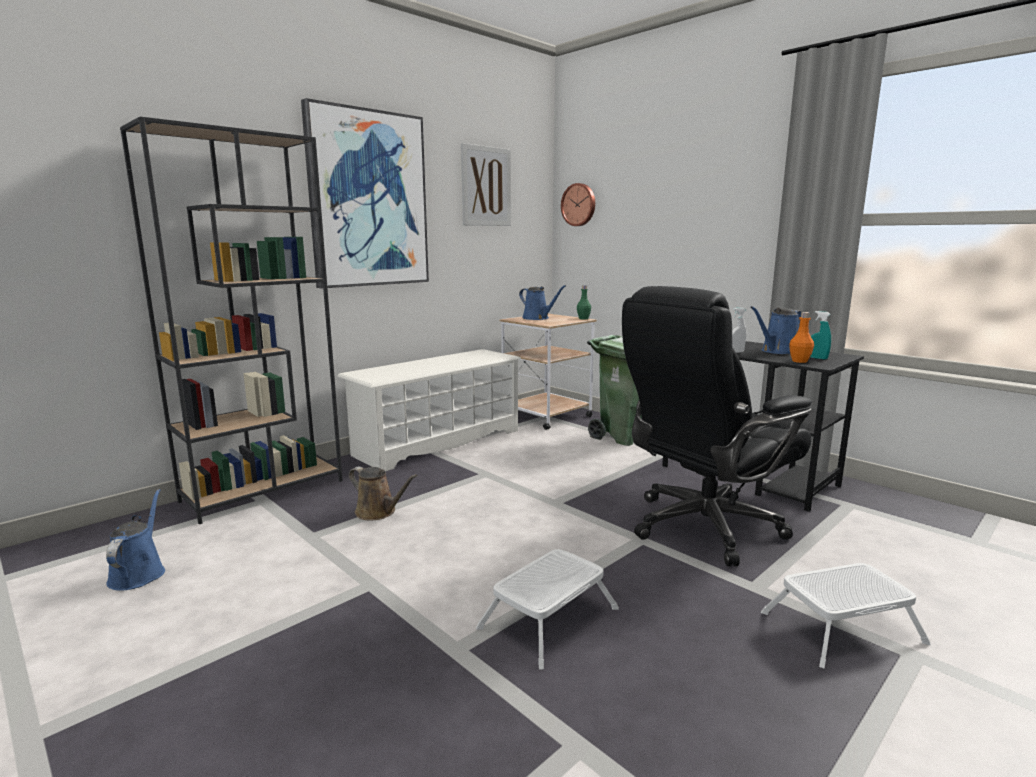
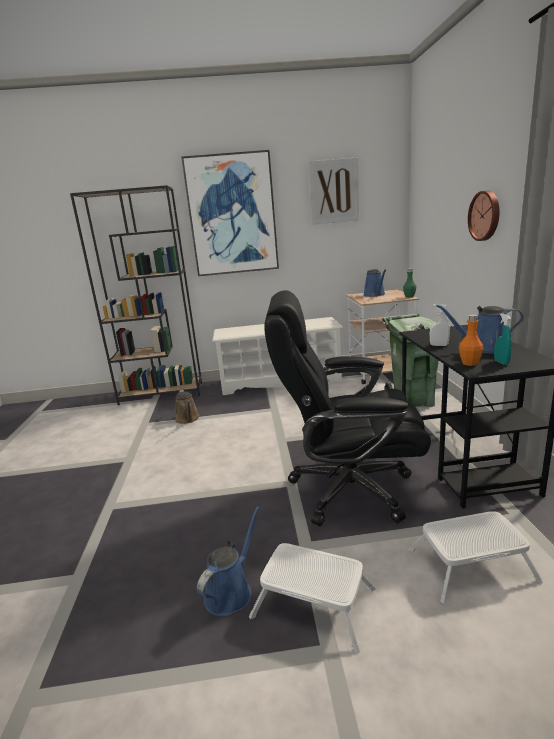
camera: 40 degrees right, 5 degrees up
(139, 573) = (71, 423): blue watering can -> blue watering can (231, 591)
(549, 618) = (166, 510): white step ladder -> white step ladder (472, 565)
(579, 205) = (420, 196): wall clock -> wall clock (485, 216)

